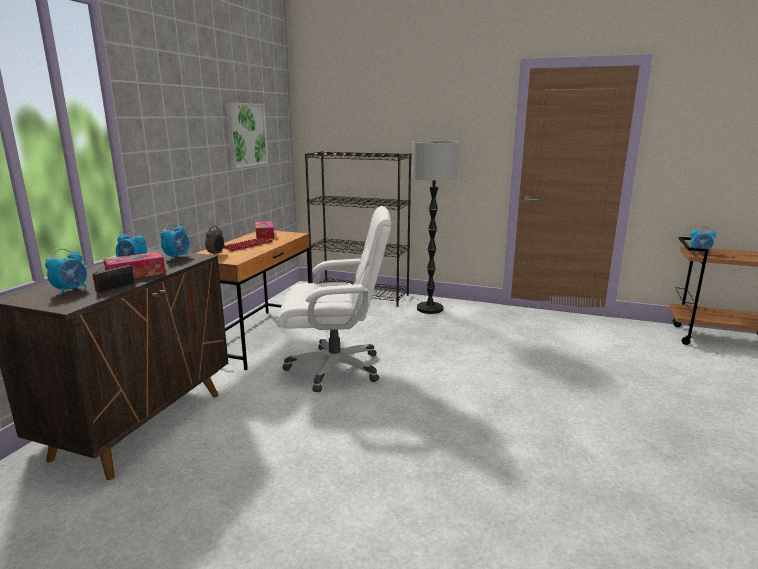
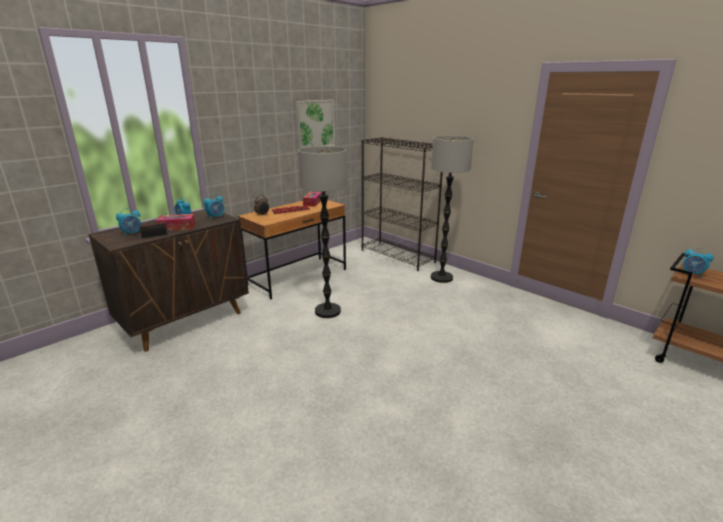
camera: 25 degrees right, 5 degrees up
(336, 368) = (328, 311): white office chair -> floor lamp

